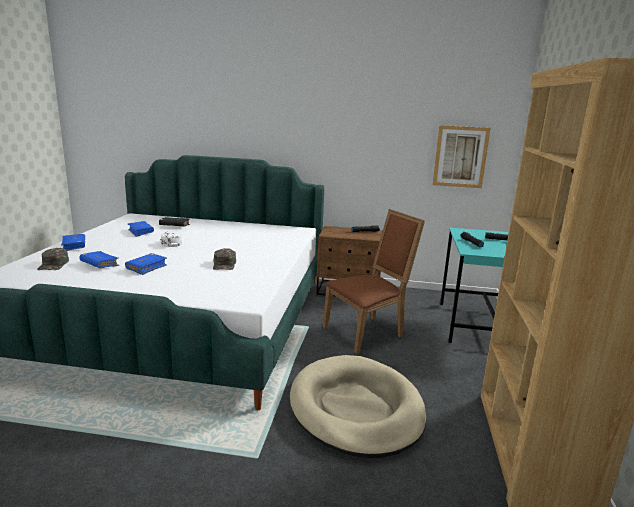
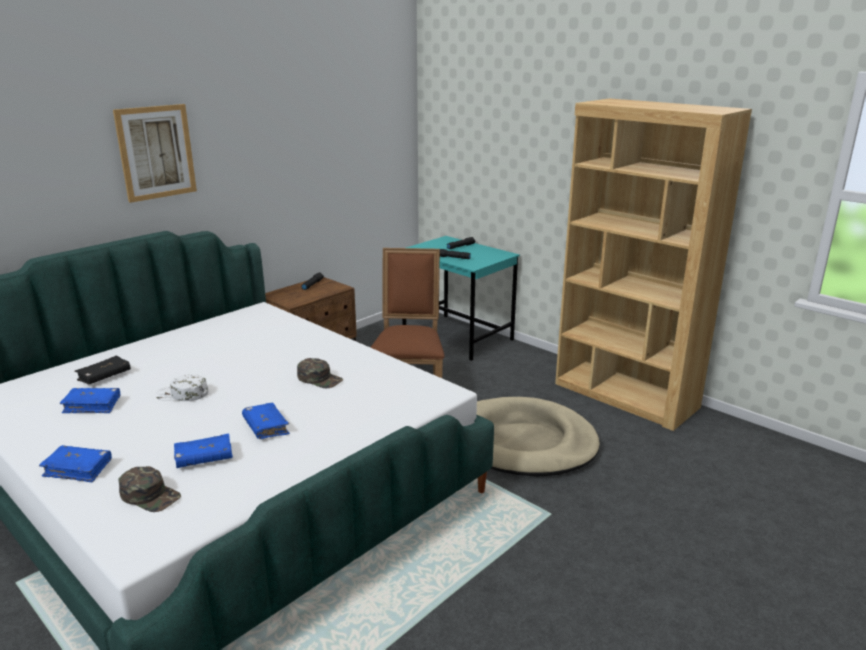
camera: 55 degrees left, 5 degrees up
(460, 157) = (374, 169): picture -> picture (156, 152)

